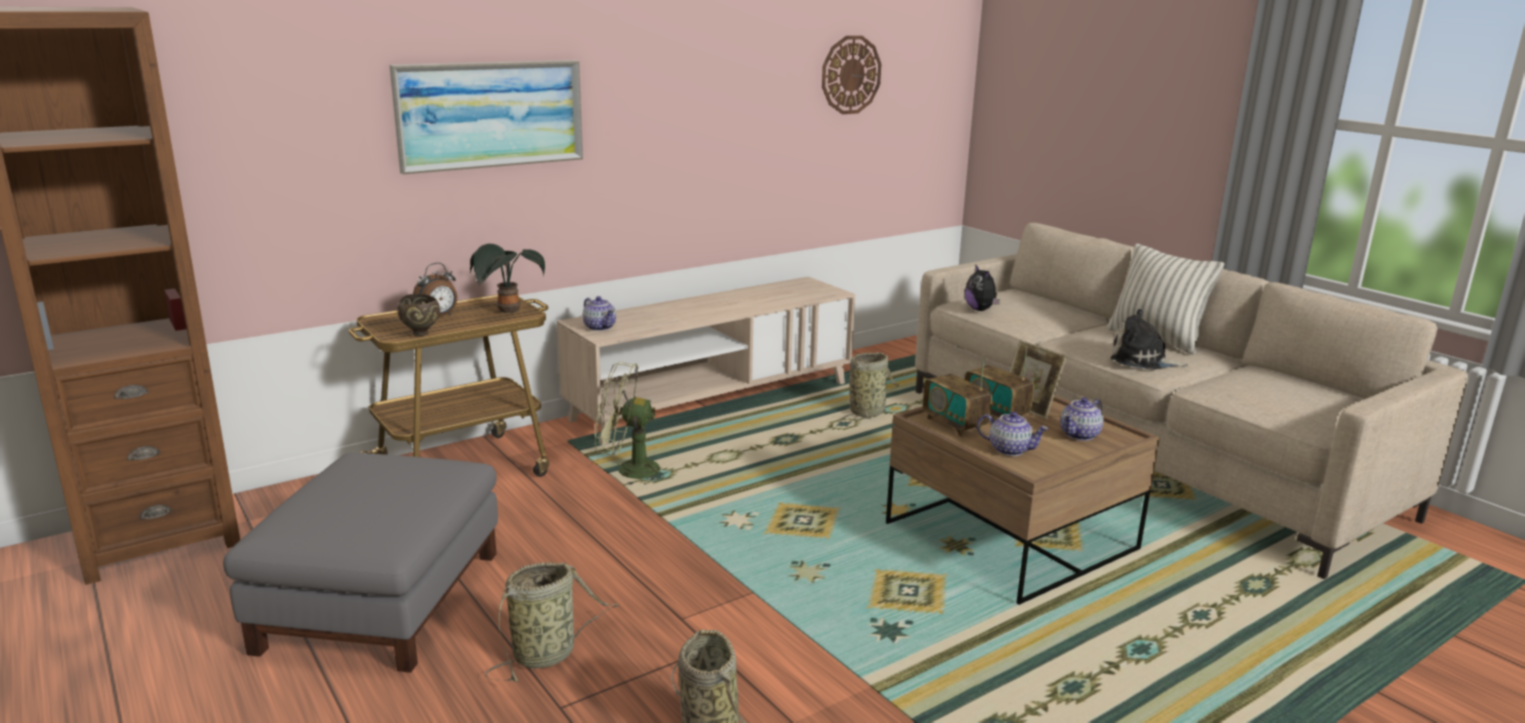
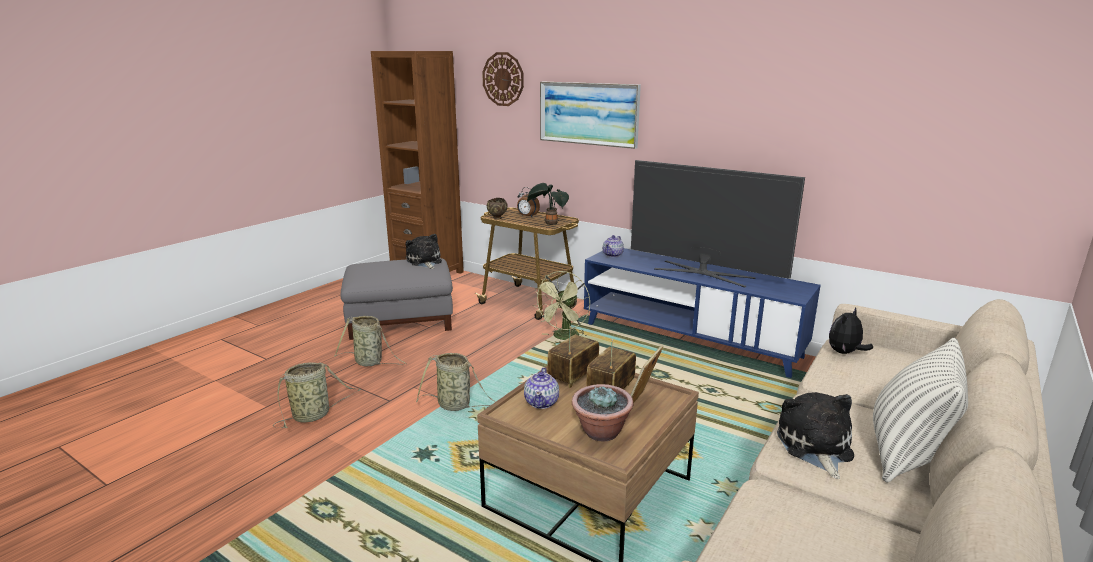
camera: 70 degrees right, 0 degrees up
(367, 465) = (424, 262): none -> plush toy
(628, 471) = (564, 338): green fan -> green fan turned 135 degrees counterclockwise
(713, 401) = (690, 340): beige tv stand -> blue tv stand
(726, 305) = (703, 273): none -> television
(850, 75) = (899, 114): wall clock -> wall clock (503, 79)
(868, 412) = (750, 397): basket -> basket (456, 405)
(1080, 435) = (601, 432): teapot -> potted plant

